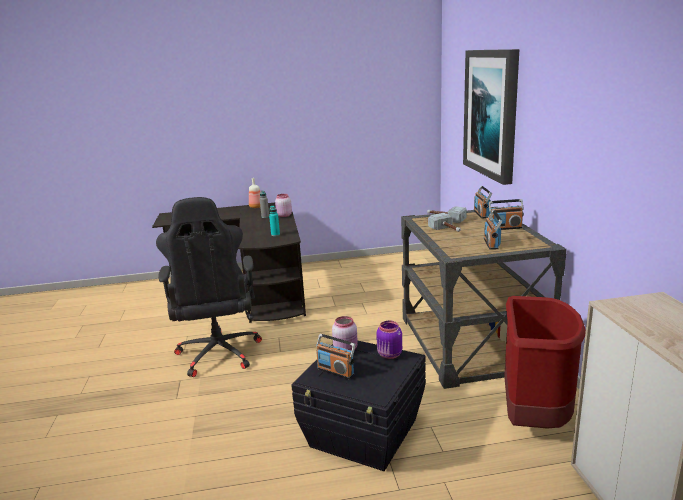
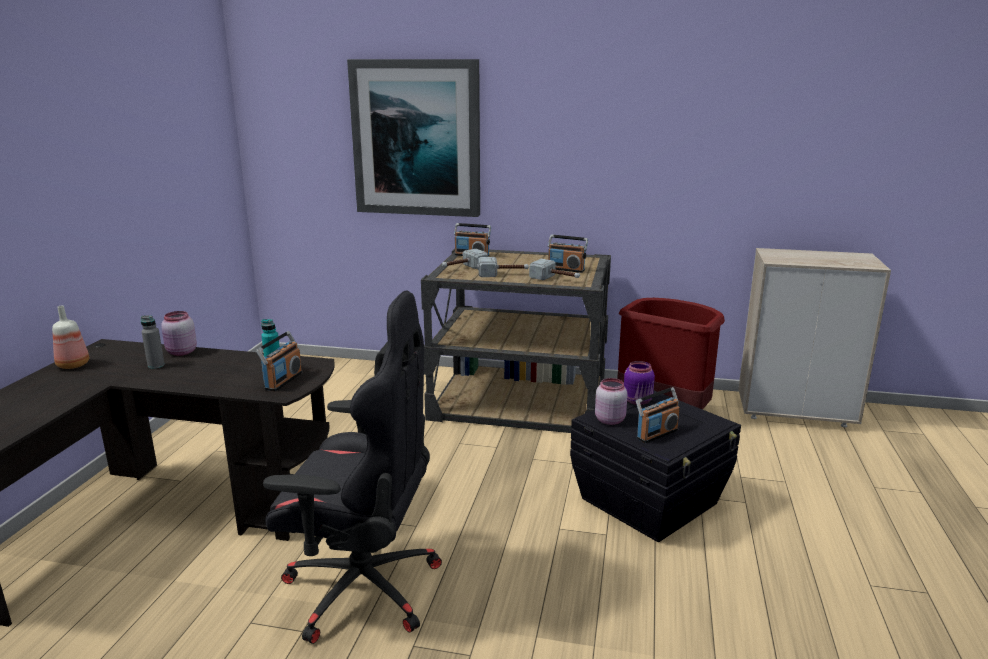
camera: 70 degrees left, 0 degrees up
(457, 245) = (555, 279): none -> hammer
(505, 228) = (529, 257): radio -> radio (283, 381)

